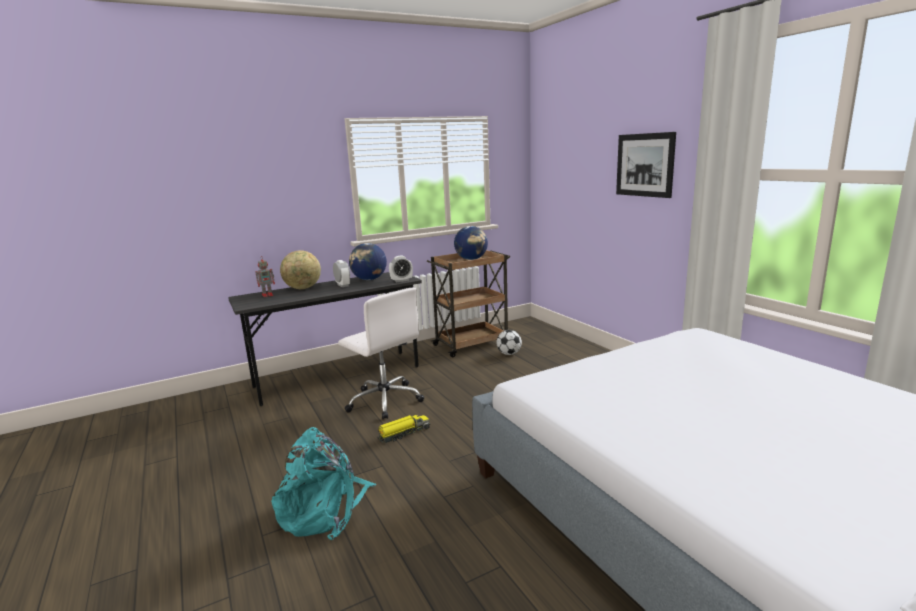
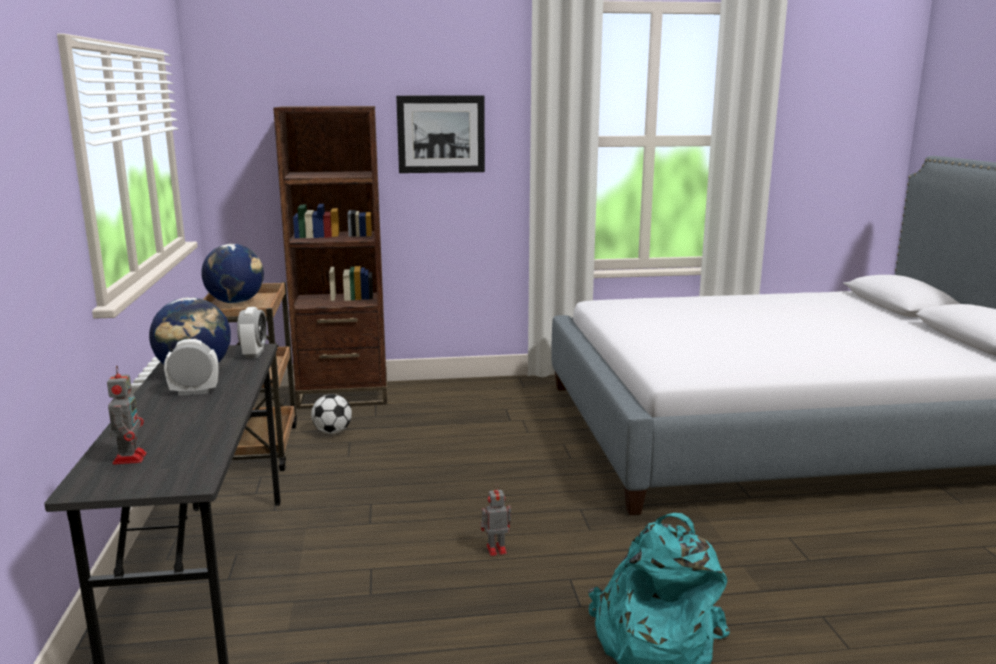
camera: 70 degrees left, 0 degrees up
(303, 288) = (144, 423): globe -> none
(384, 400) = (370, 550): white office chair -> none
(404, 433) = (495, 549): toy truck -> toy robot
(562, 342) = (343, 395): none -> brown bookcase

